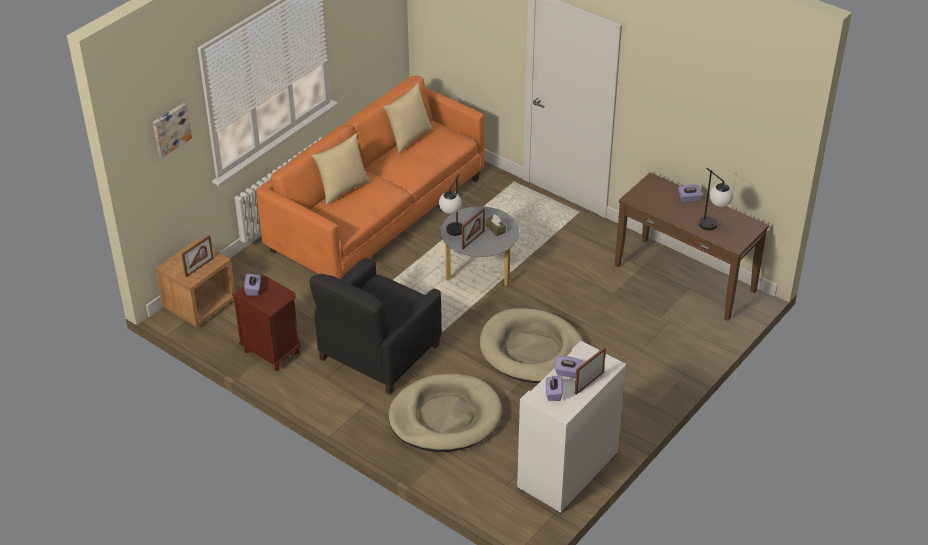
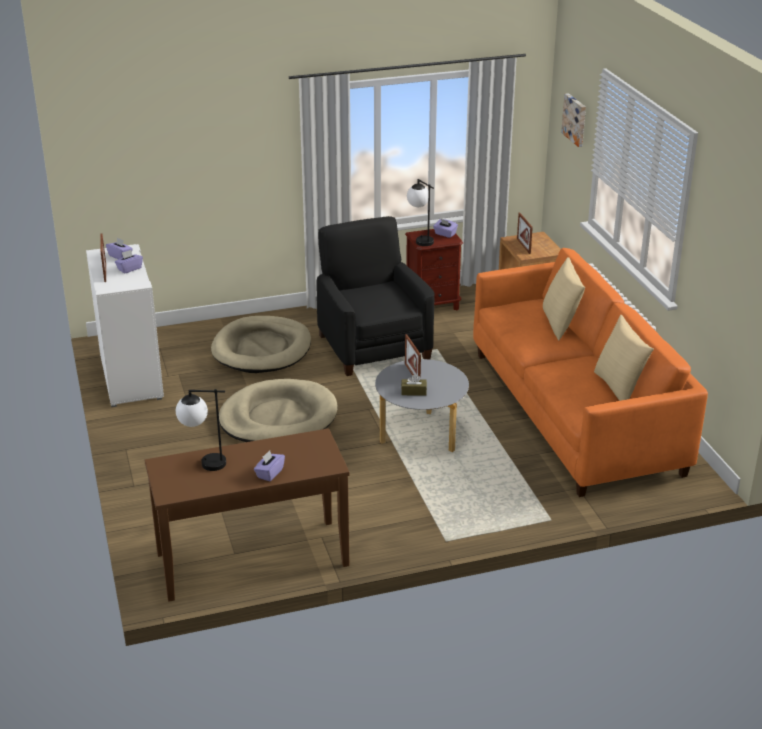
camera: 125 degrees right, 10 degrees down
(452, 234) = (433, 366): table lamp -> table lamp (420, 239)

